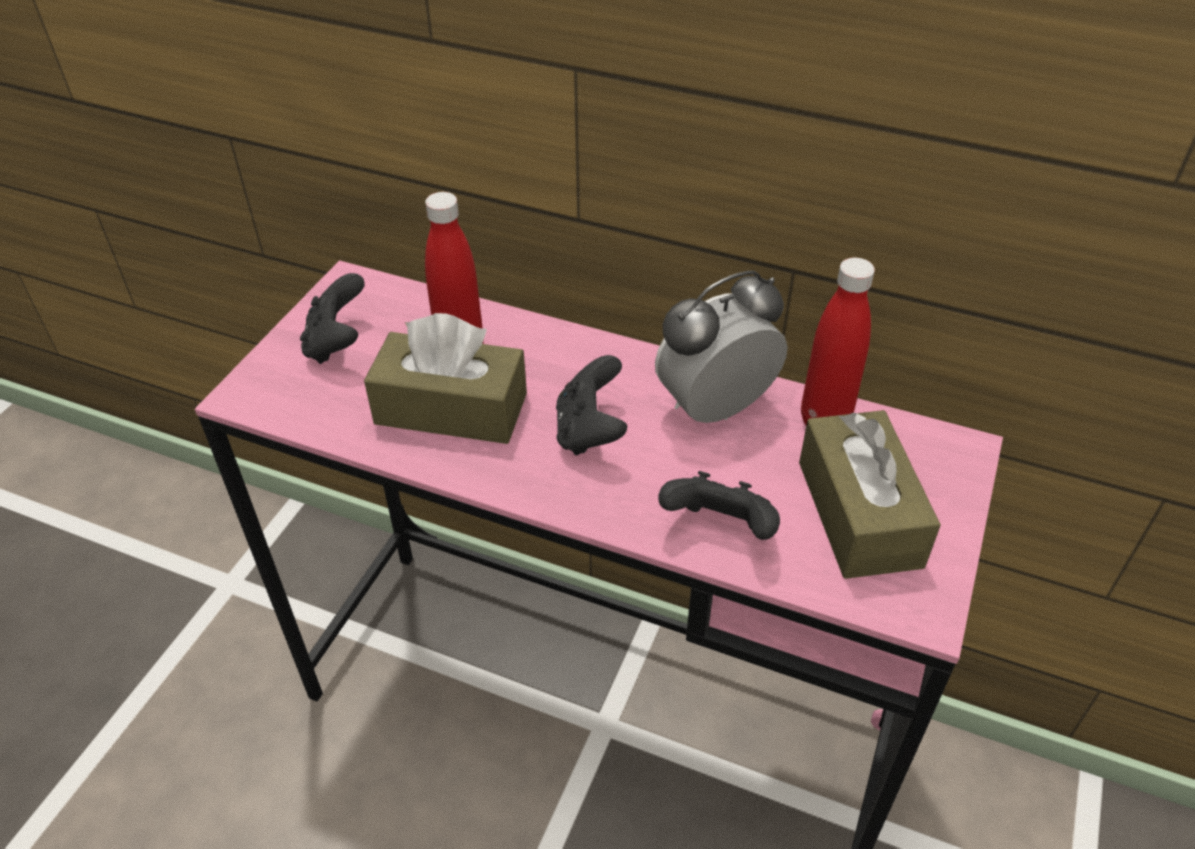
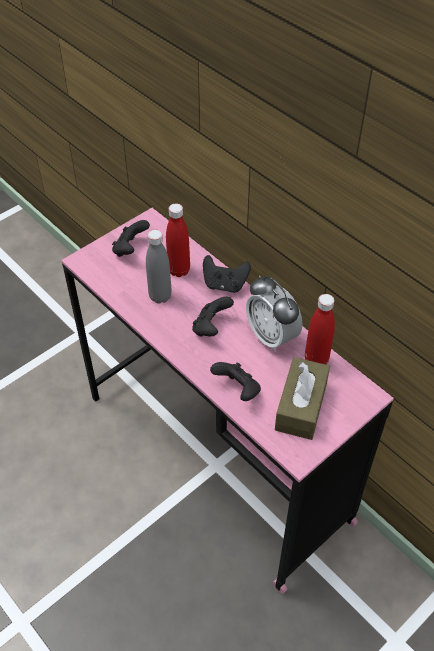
camera: 25 degrees right, 5 degrees up
(451, 409) = (160, 296): brown tissue box -> grey bottle
(566, 348) = (225, 284): none -> black game controller
(715, 408) = (271, 336): alarm clock -> alarm clock turned 120 degrees counterclockwise

